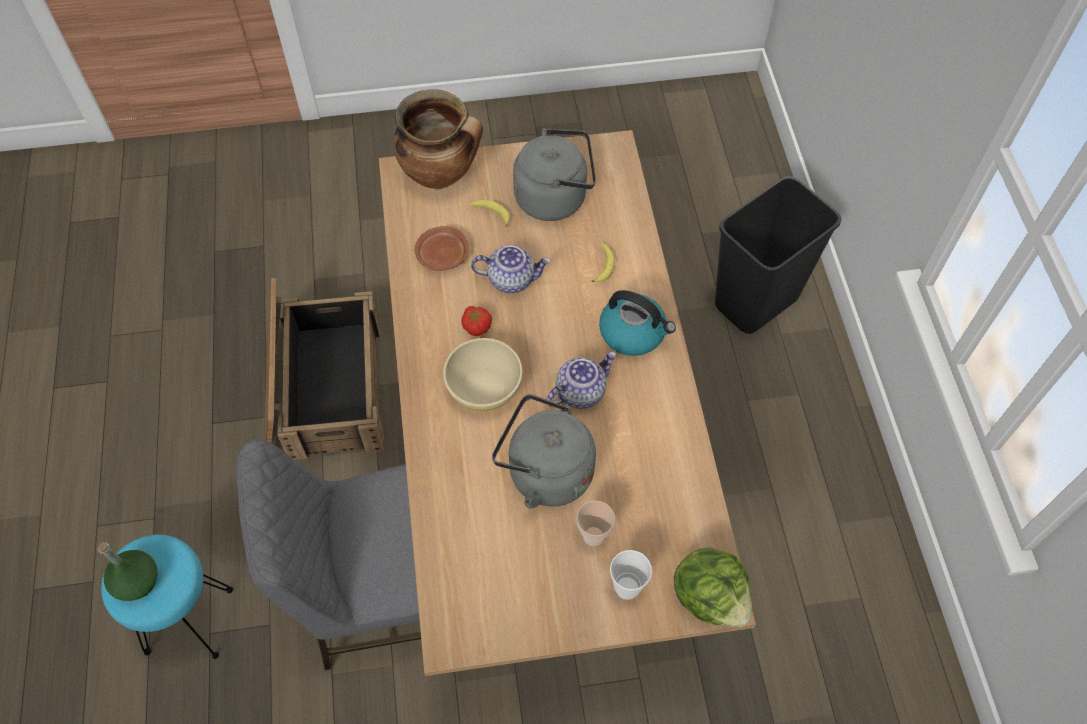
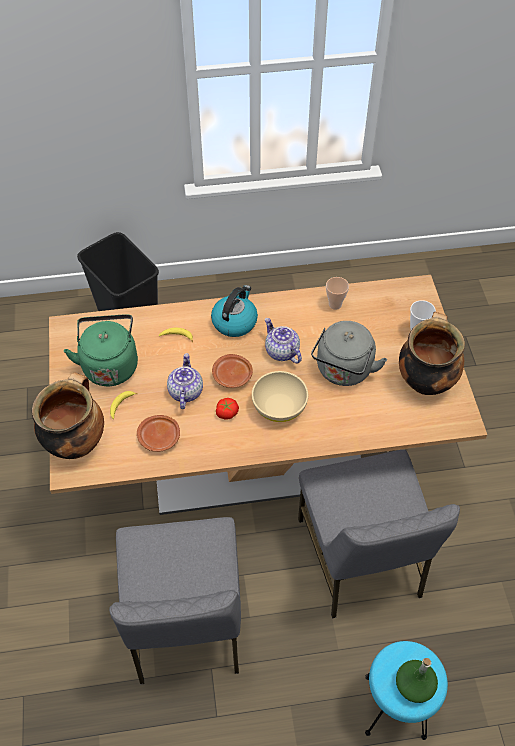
camera: 90 degrees left, 5 degrees down
(321, 388) = (185, 624): crate -> grey chair
(528, 589) = (425, 380): none -> cooking pot
(537, 331) = (232, 376): none -> brown plate
(555, 197) = (110, 364): grey kettle -> green kettle
(593, 536) = (386, 346): cup -> cup (335, 304)
(710, 597) = (417, 293): lettuce -> none

